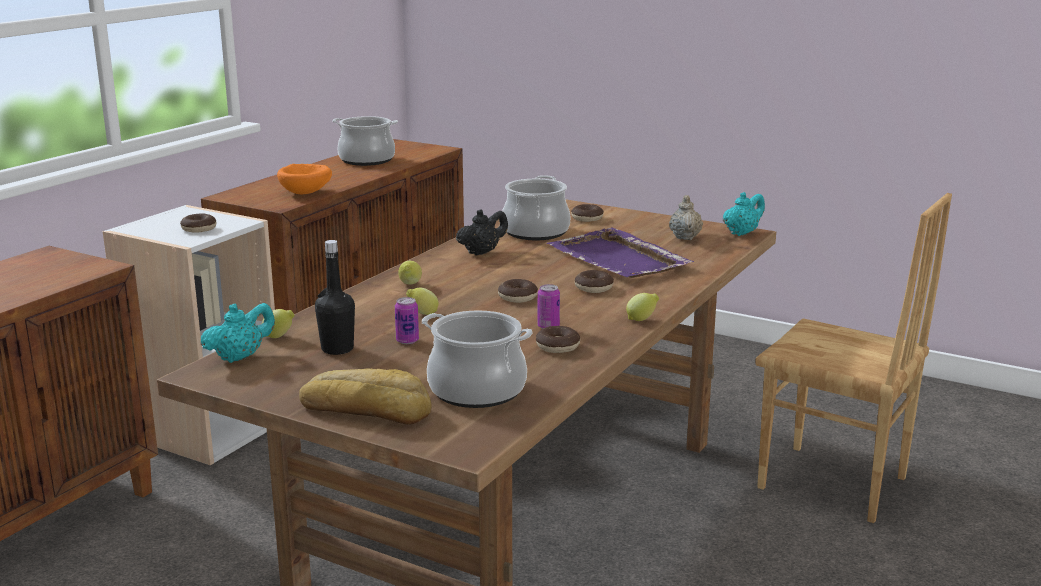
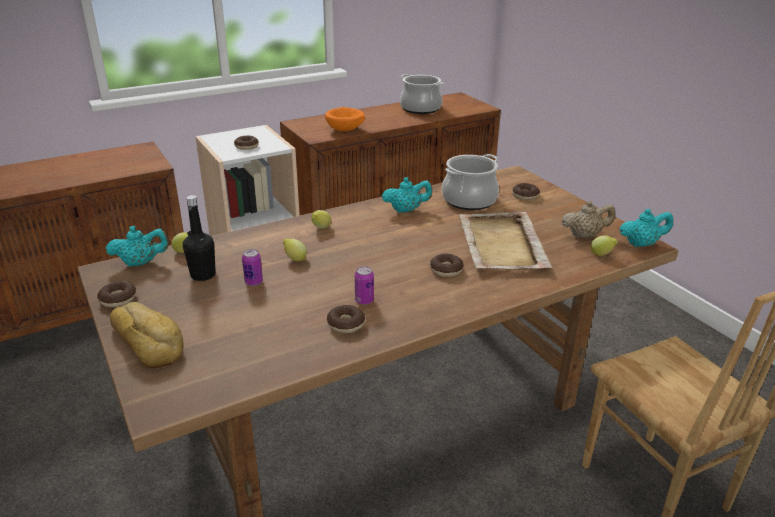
camera: 30 degrees right, 10 degrees up
(477, 390) = (237, 349): cooking pot -> none
(482, 252) = (406, 210): black teapot -> turquoise teapot
(517, 297) = (378, 262): donut -> donut (118, 299)
(618, 259) = (501, 245): purple tray -> beige tray
(642, 320) = (444, 317): lemon -> lemon (601, 255)
(685, 237) = (584, 235): beige teapot -> beige teapot turned 45 degrees clockwise

